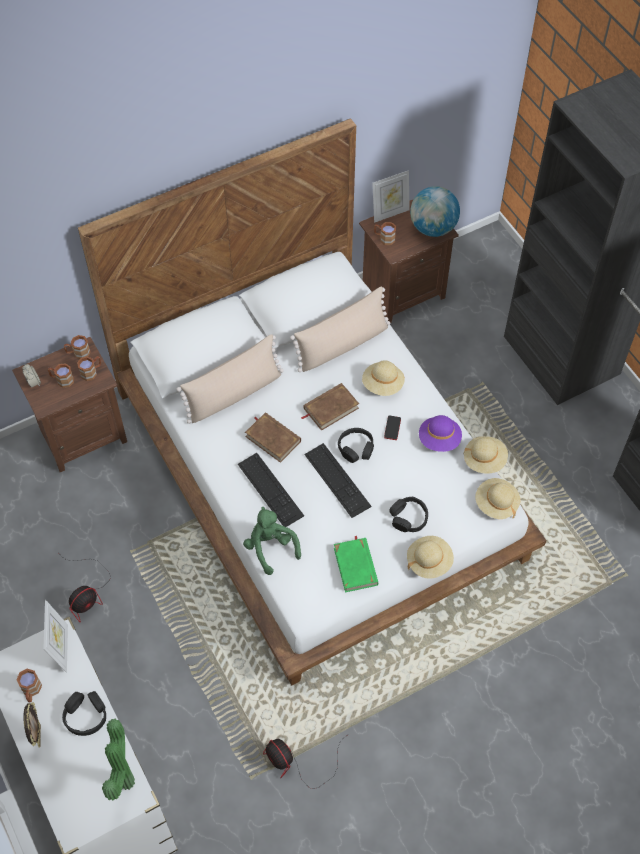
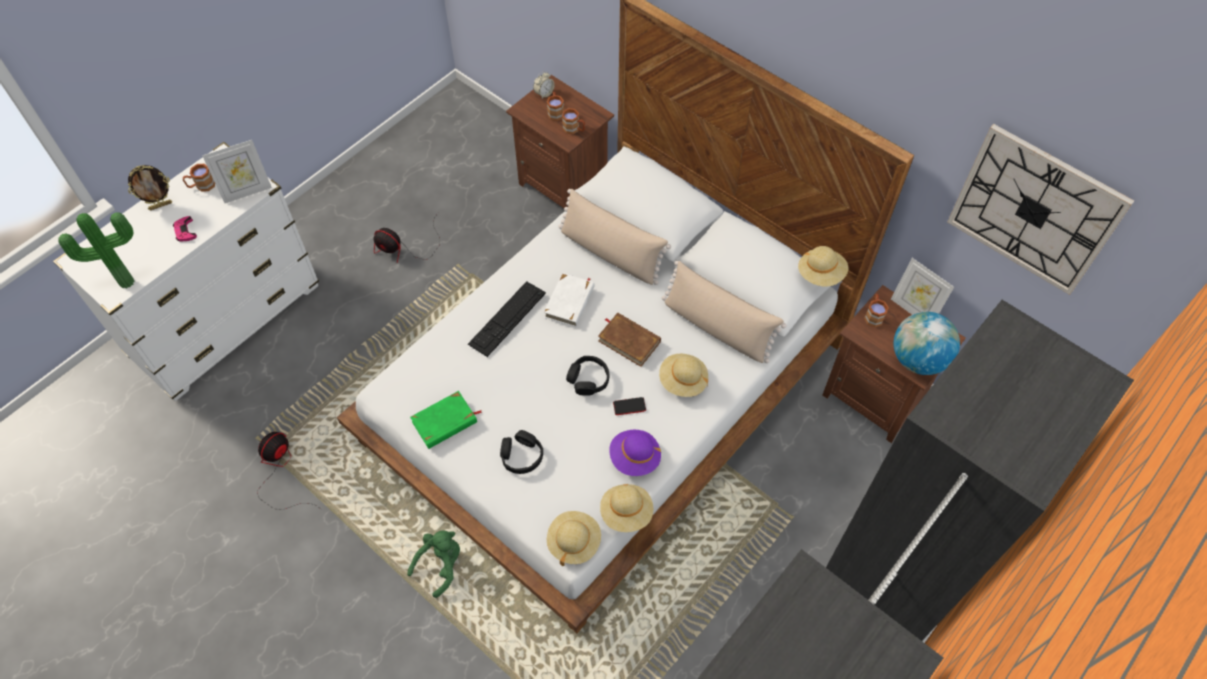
camera: 70 degrees right, 0 degrees up
(78, 353) = (590, 112): brown mug -> none
(86, 716) = (185, 231): black headphones -> pink game controller
(270, 548) = (442, 341): green plush toy -> green plush toy (440, 565)
(273, 438) = (570, 302): brown book -> white book
(337, 480) = (541, 373): keyboard -> none
(429, 561) = (474, 492): beige hat -> beige hat (821, 274)
(432, 76) = (1034, 210): none -> wall clock

